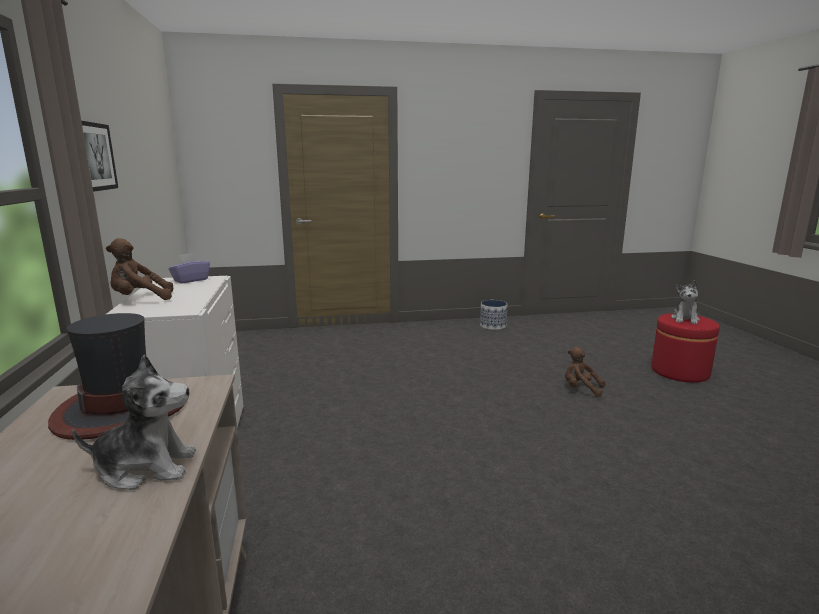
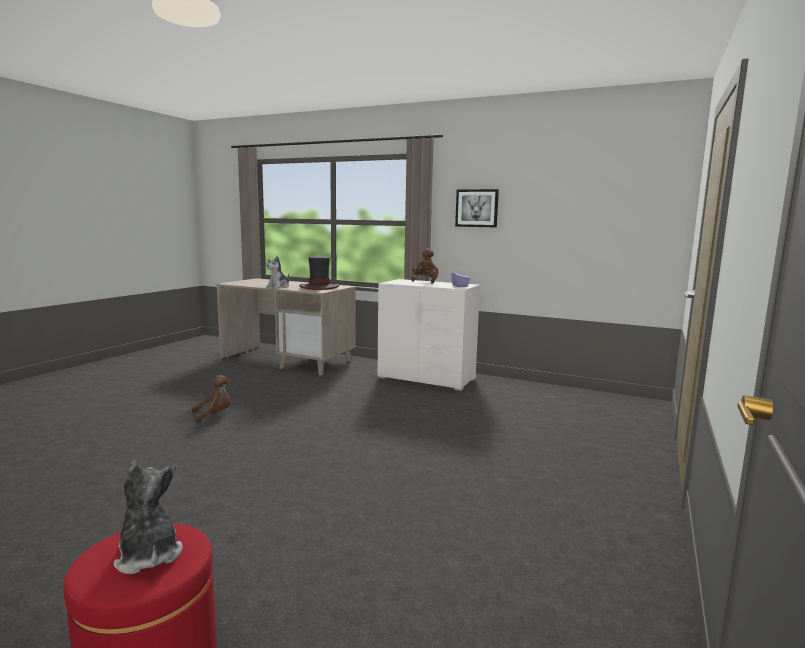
camera: 125 degrees right, 5 degrees down
(493, 326) = (611, 598): planter -> none
(581, 389) = (285, 521): brown plush toy -> brown plush toy (214, 415)

